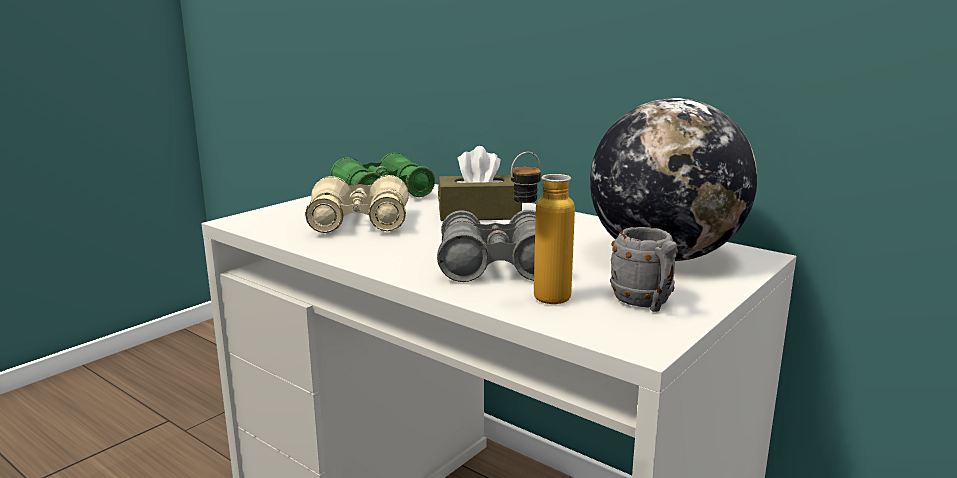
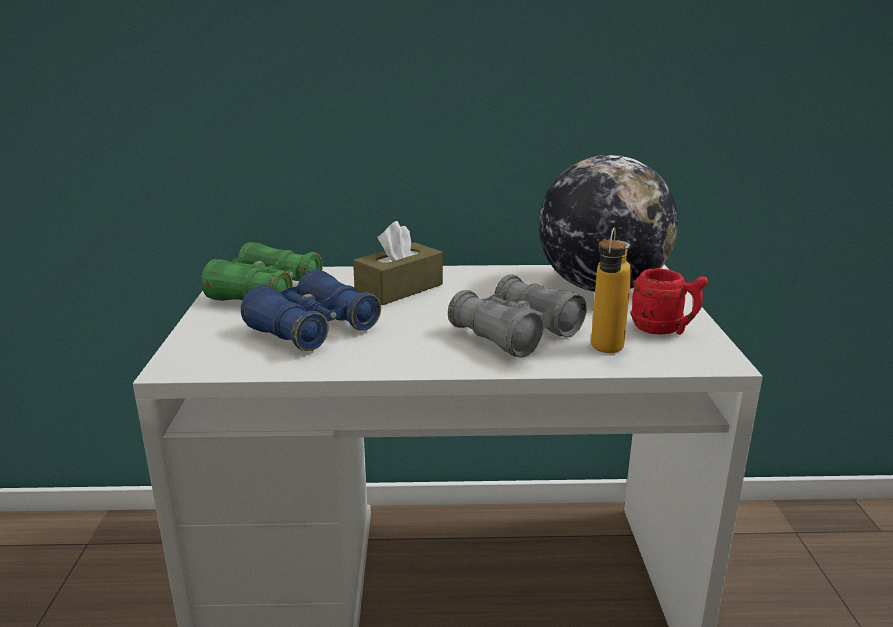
camera: 40 degrees left, 5 degrees up
(359, 223) = (313, 329): beige binoculars -> blue binoculars
(646, 304) = (664, 330): grey mug -> red mug

